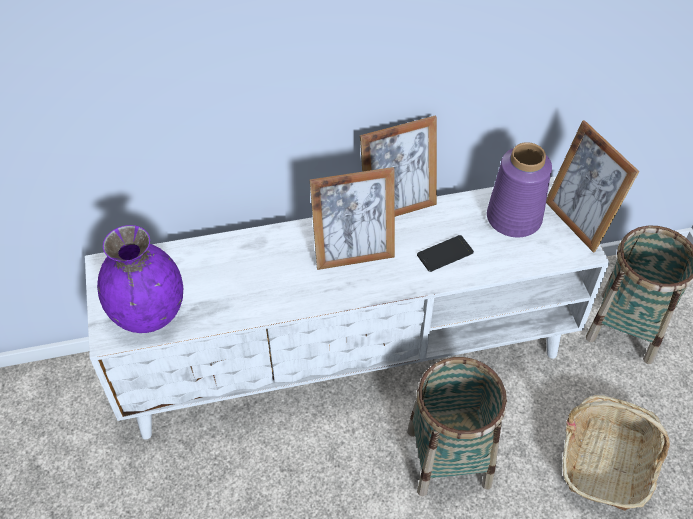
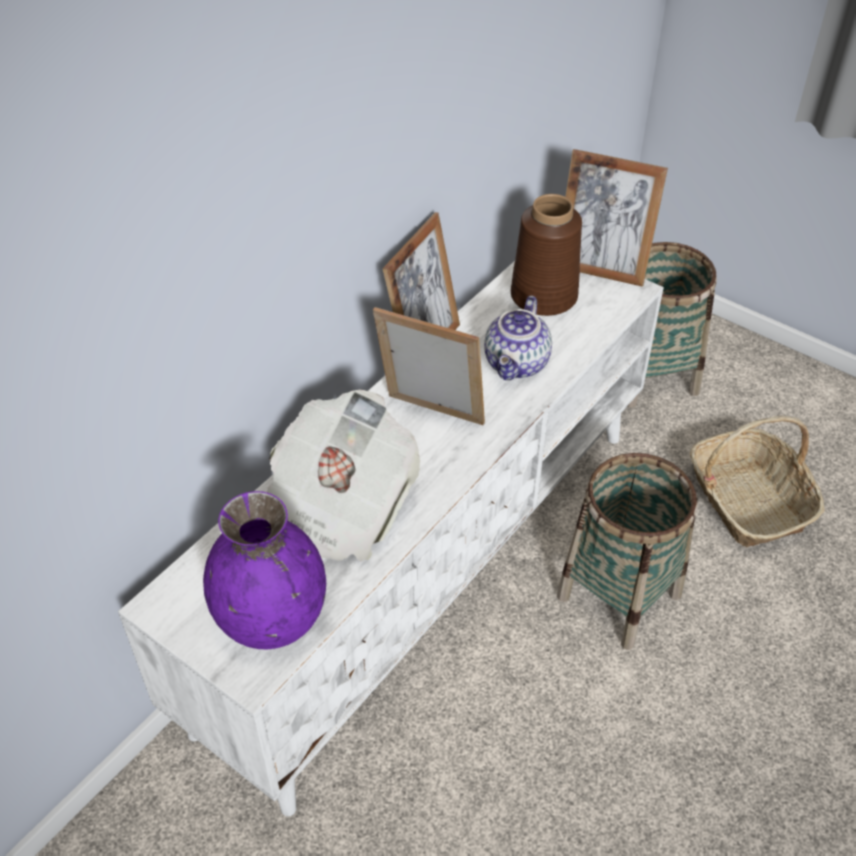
camera: 40 degrees left, 5 degrees down
(245, 274) = (338, 508): none -> newspaper
(353, 254) = (431, 418): picture frame -> picture frame turned 105 degrees counterclockwise
(445, 254) = (518, 364): phone -> teapot
(514, 217) = (543, 295): purple vase -> brown vase

